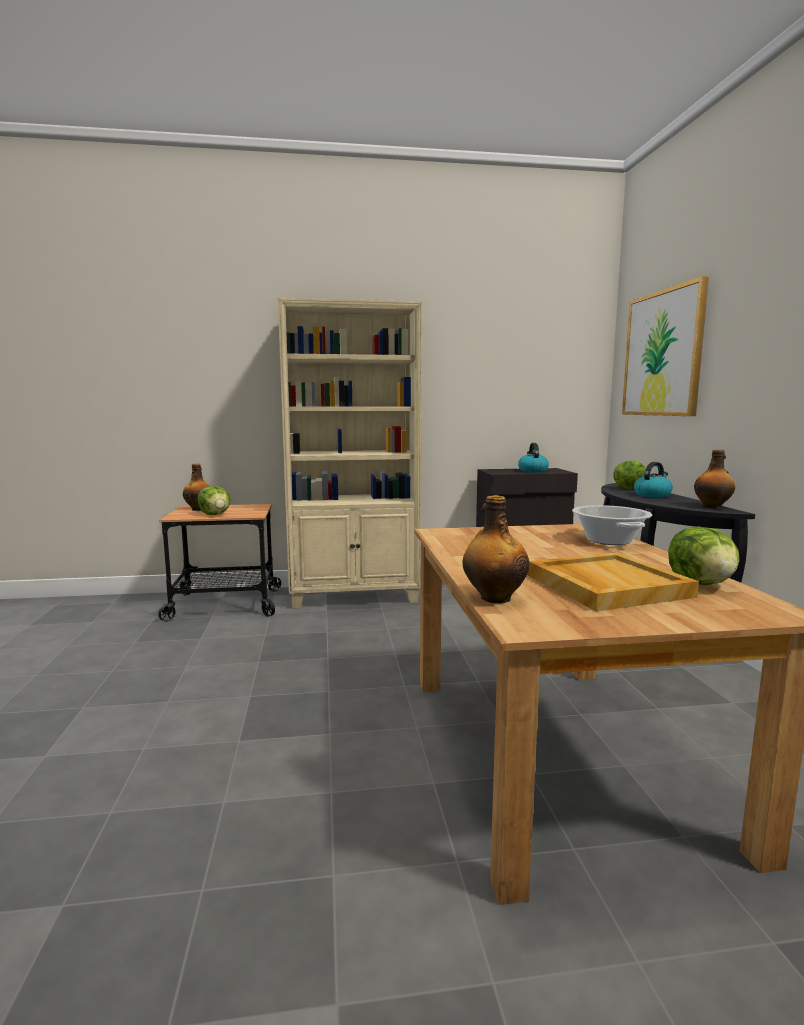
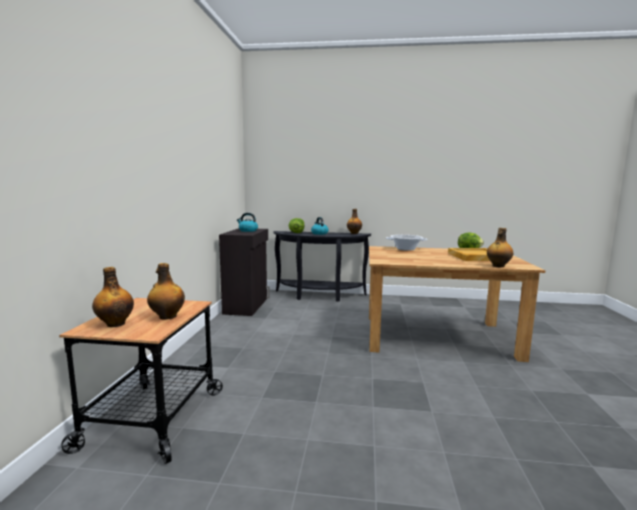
camera: 75 degrees left, 0 degrees up
(215, 514) = (167, 317): lettuce -> bottle
(355, 596) = (206, 353): beige bookcase -> none
(662, 353) = (295, 162): picture -> none

